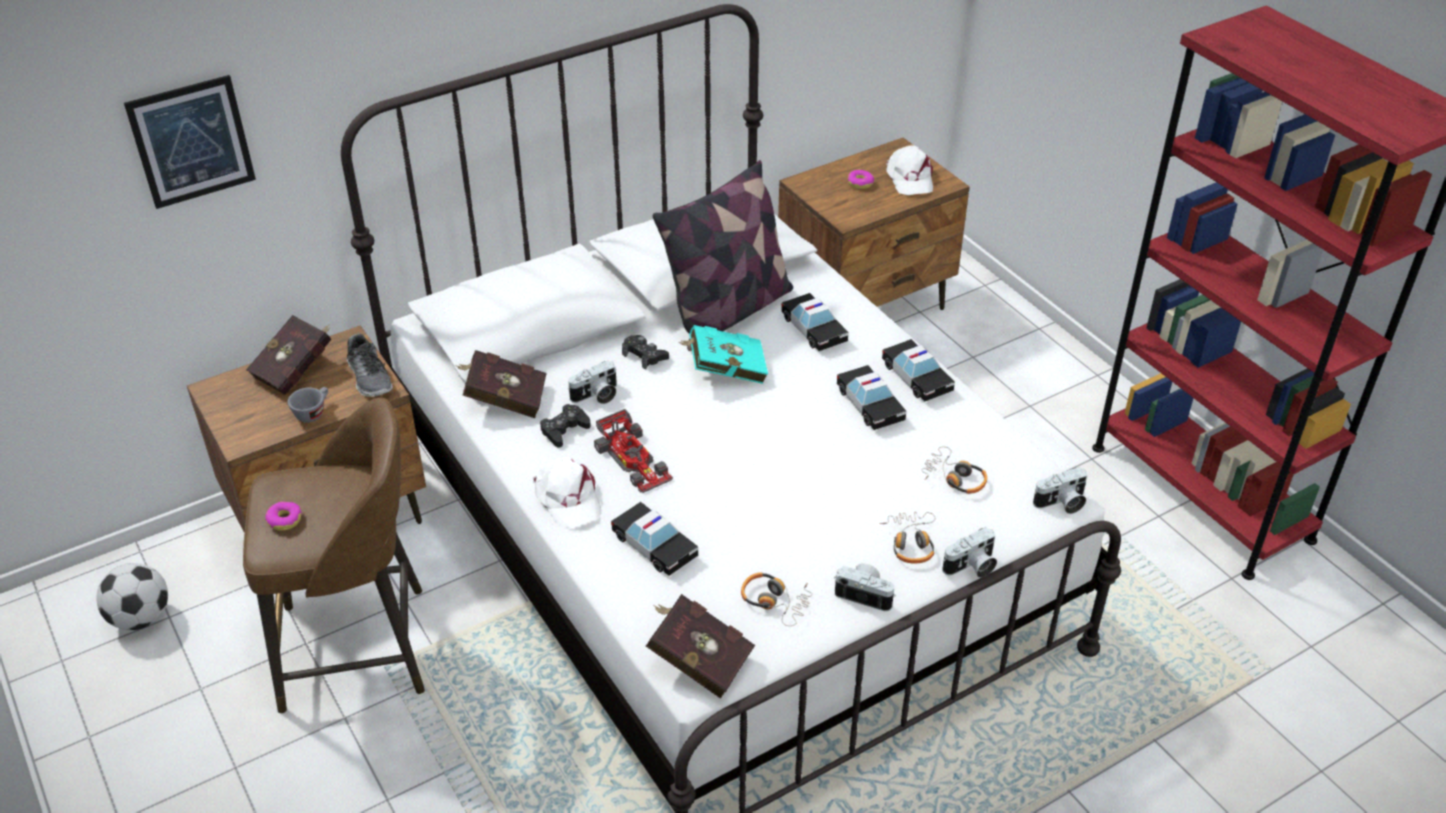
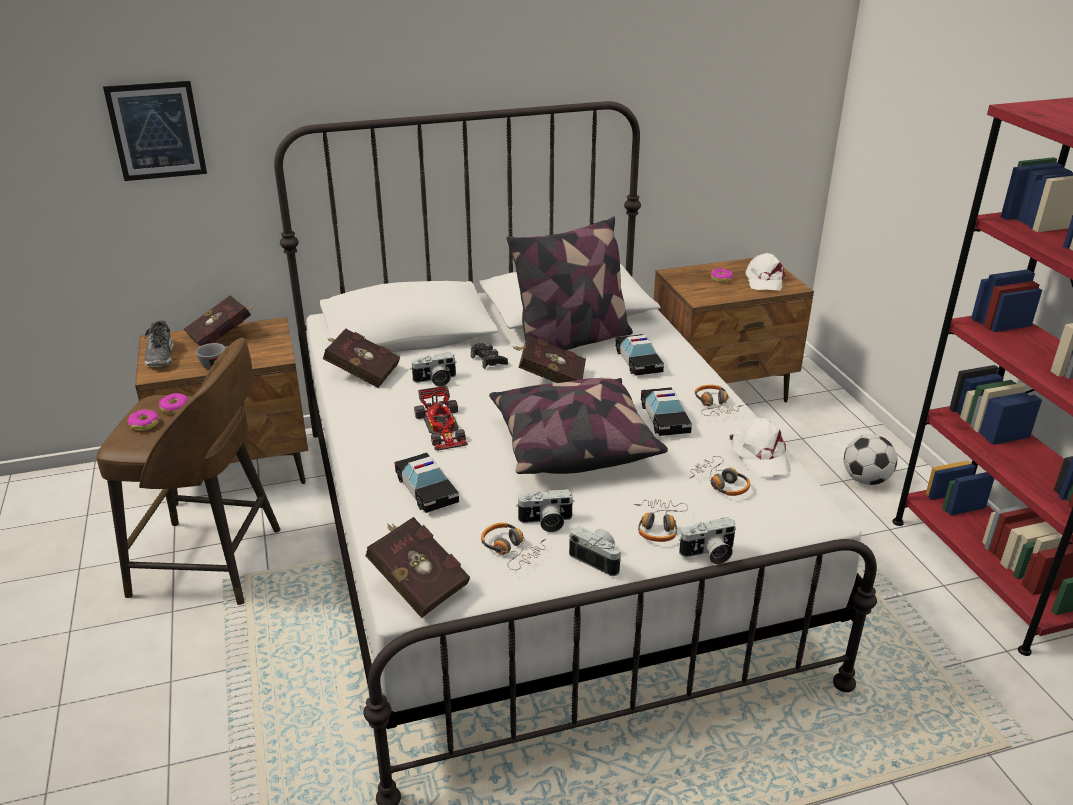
camera: 15 degrees right, 10 degrees down
(141, 618) = (67, 512): football -> football (865, 480)
(307, 490) = (174, 408): none -> donut
(370, 378) = (273, 349): shoe -> shoe (161, 355)
(564, 430) = (397, 399): black game controller -> none
(567, 498) = (373, 444): white cap -> white cap (759, 455)
(724, 370) = (549, 378): turquoise book -> red book
(785, 458) = (572, 445): none -> pillow
(916, 377) = (714, 406): toy car -> headphones
(1061, 503) = (817, 519): camera -> camera (546, 522)

